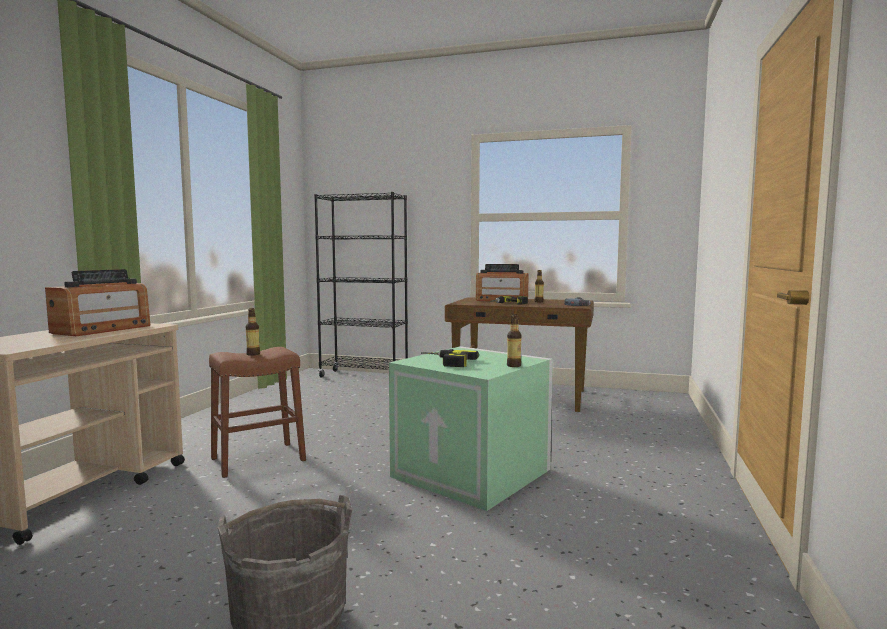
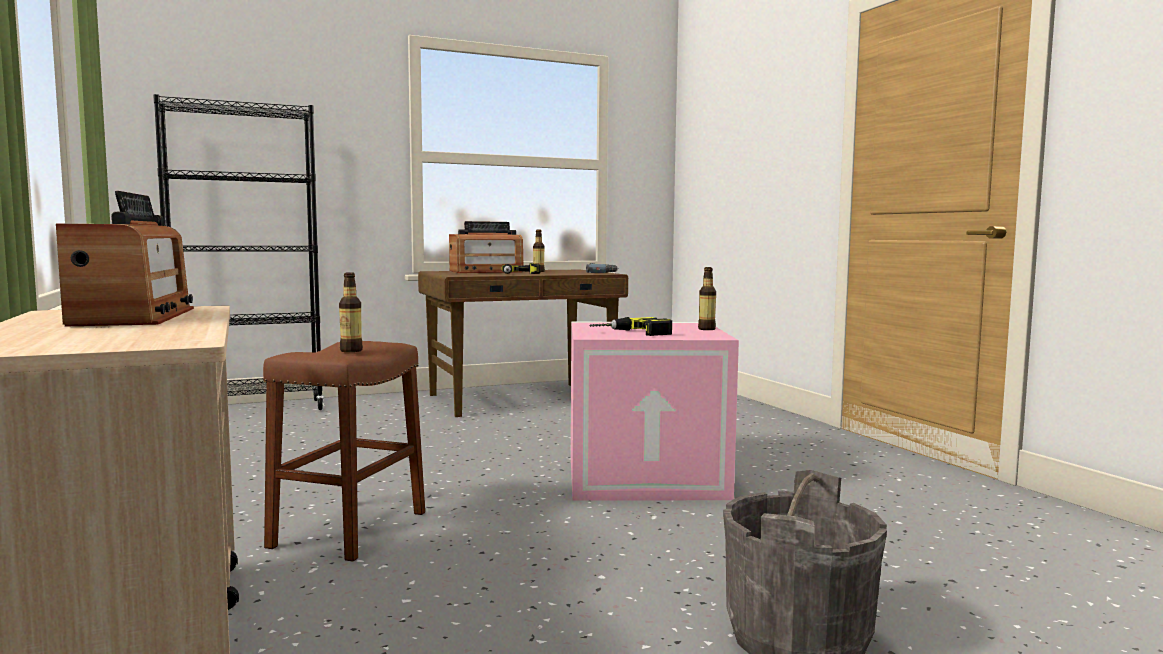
camera: 40 degrees left, 0 degrees up
(474, 473) = (646, 474): green storage box -> pink storage box

